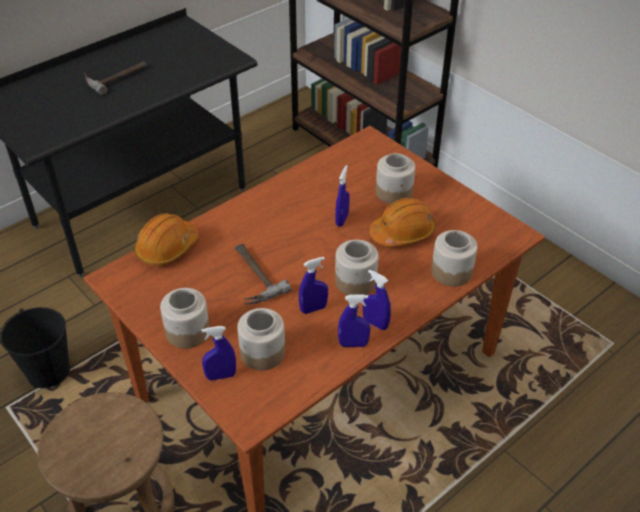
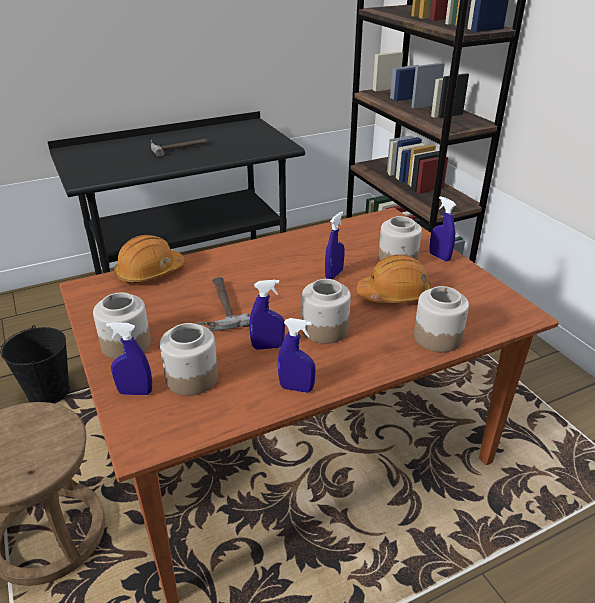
camera: 15 degrees right, 10 degrees down
(375, 323) = (330, 372): blue spray bottle -> blue spray bottle (439, 257)

